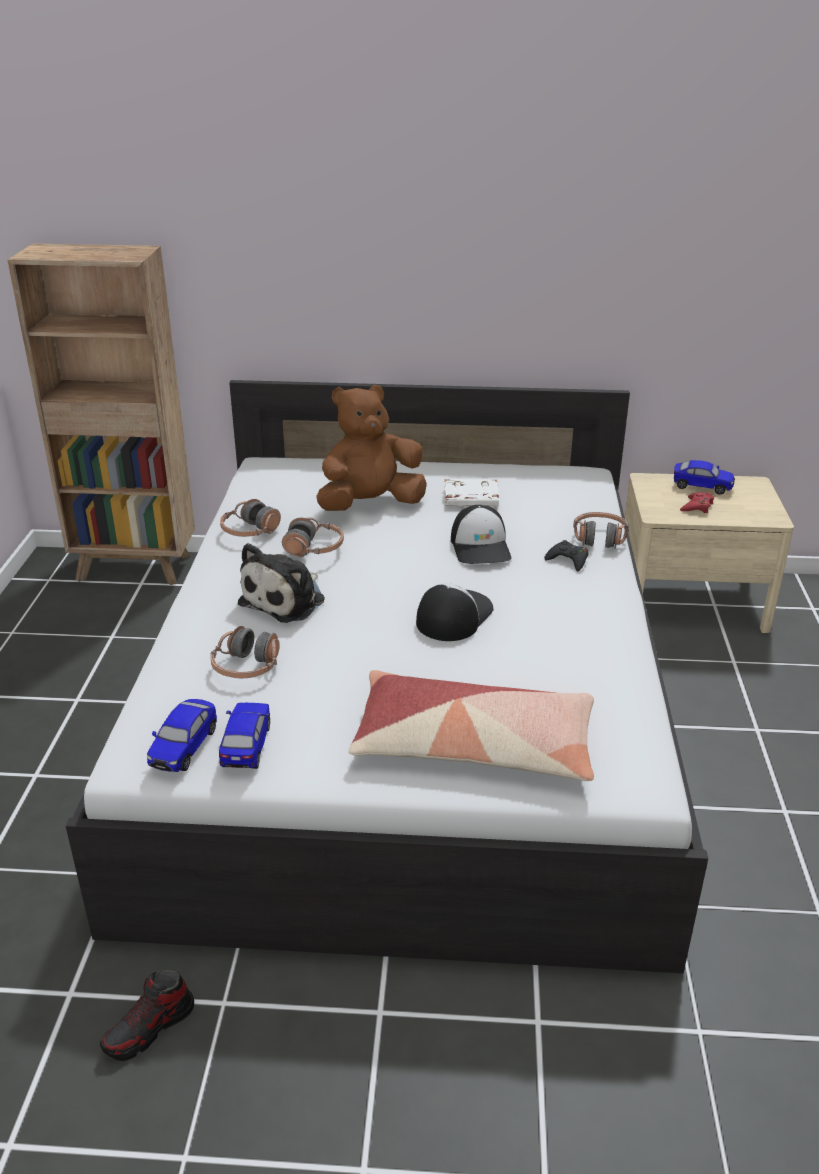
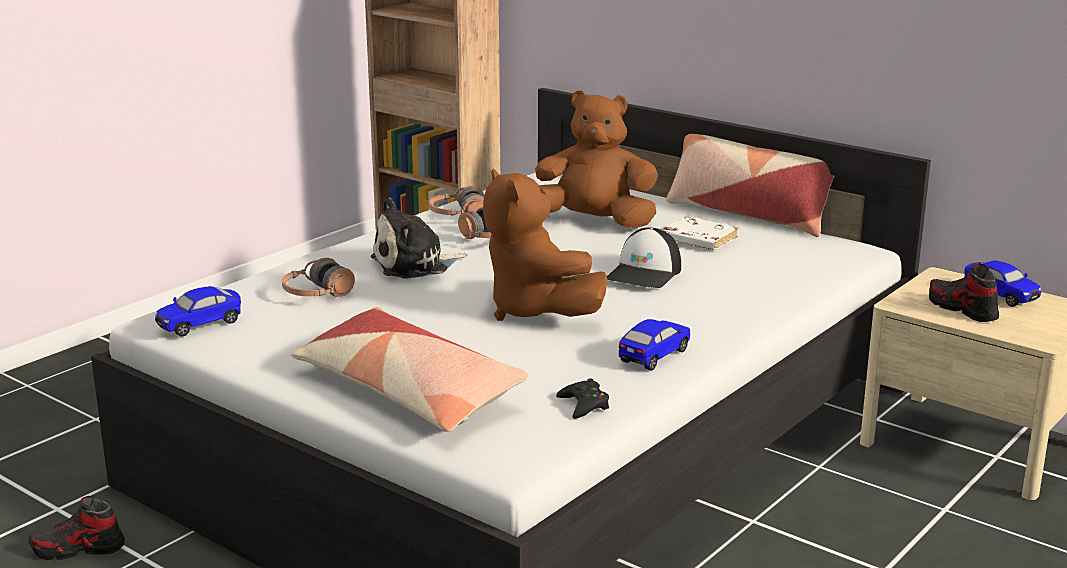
camera: 35 degrees right, 10 degrees down
(246, 746) = (242, 337): toy car -> toy car (654, 356)
(453, 616) = (536, 311): cap -> brown plush toy
(469, 461) = (748, 214): none -> pillow
(568, 560) = (717, 304): black game controller -> black game controller (584, 405)
(599, 538) = (780, 297): headphones -> none
(697, 506) = (962, 309): red game controller -> shoe

